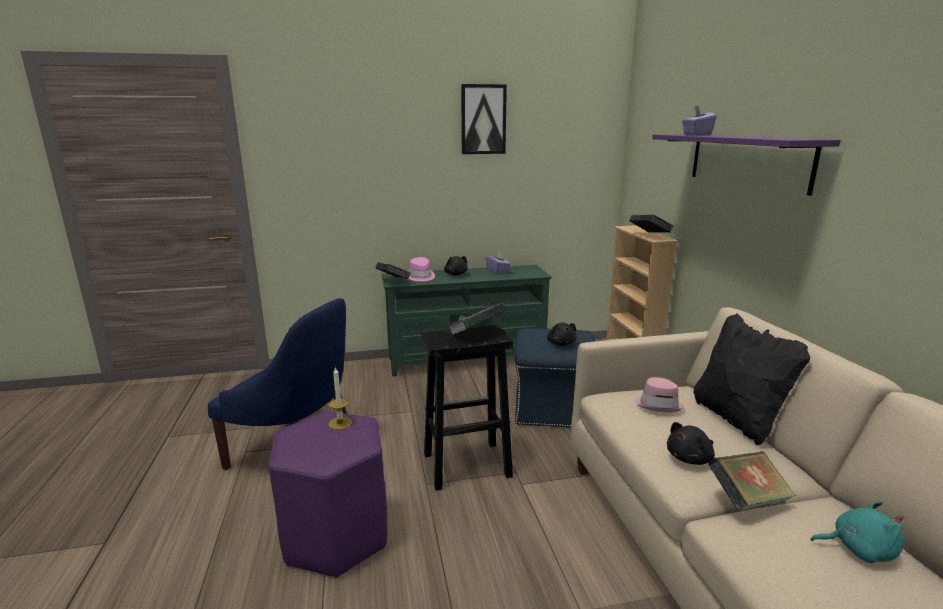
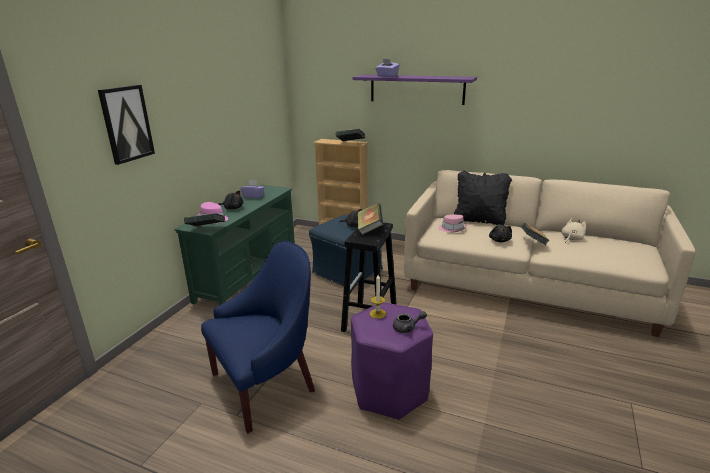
camera: 55 degrees left, 5 degrees up
(319, 453) = (407, 328): none -> grey teapot
(483, 119) = (217, 72): picture -> picture (126, 124)
(858, 549) = (571, 239): turquoise plush toy -> beige plush toy

